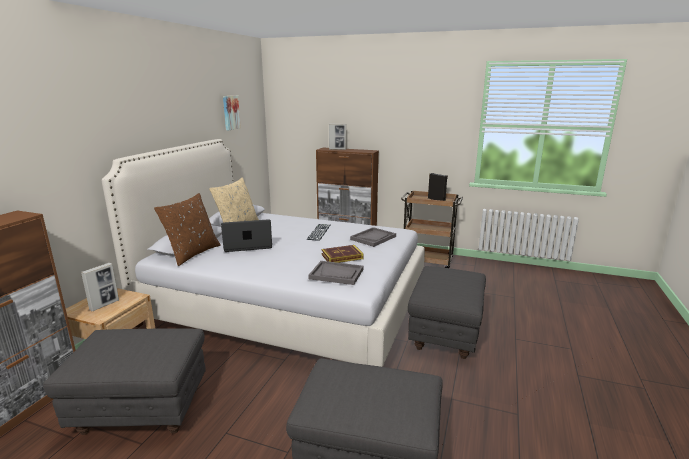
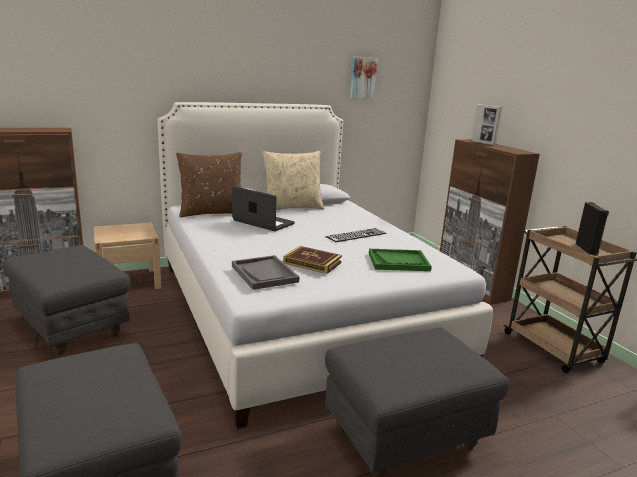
camera: 45 degrees right, 0 degrees up
(104, 305) = (122, 233): picture frame -> none
(373, 238) = (398, 262): grey tray -> green tray

